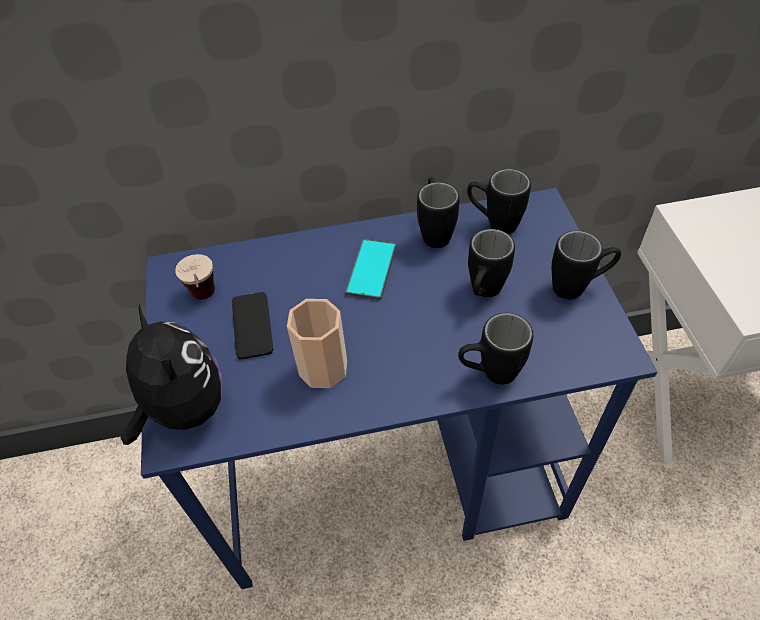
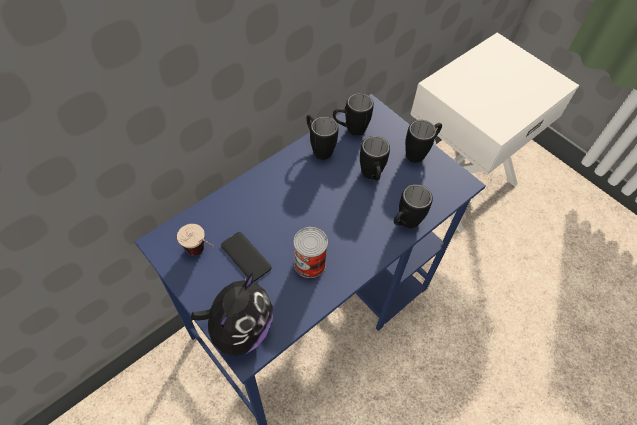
camera: 35 degrees left, 5 degrees up
(183, 408) = (240, 329): plush toy -> plush toy turned 90 degrees clockwise
(323, 368) = (309, 263): cup -> can
(371, 269) = (296, 188): phone -> none

